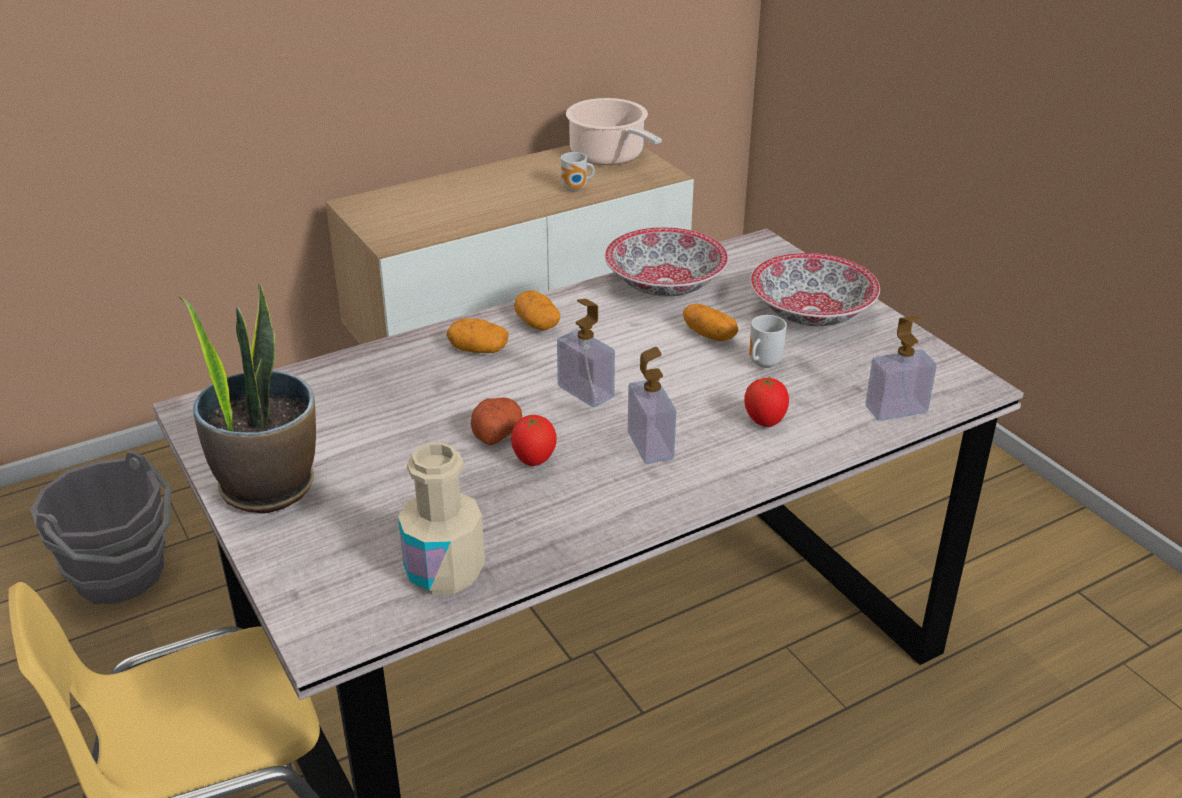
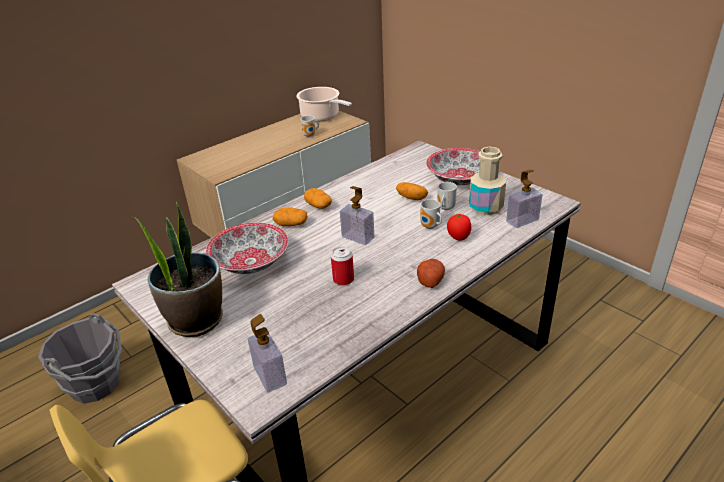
camera: 10 degrees left, 0 degrees up
(445, 571) = (316, 350): beige bottle -> beige bottle (485, 207)
(496, 433) = (317, 267): potato -> potato (430, 280)
(533, 461) = (343, 279): tomato -> can
(650, 445) = (403, 260): soap dispenser -> soap dispenser (270, 376)
(664, 284) = (378, 175): bowl -> bowl (250, 262)
(721, 394) = (430, 227): none -> mug

